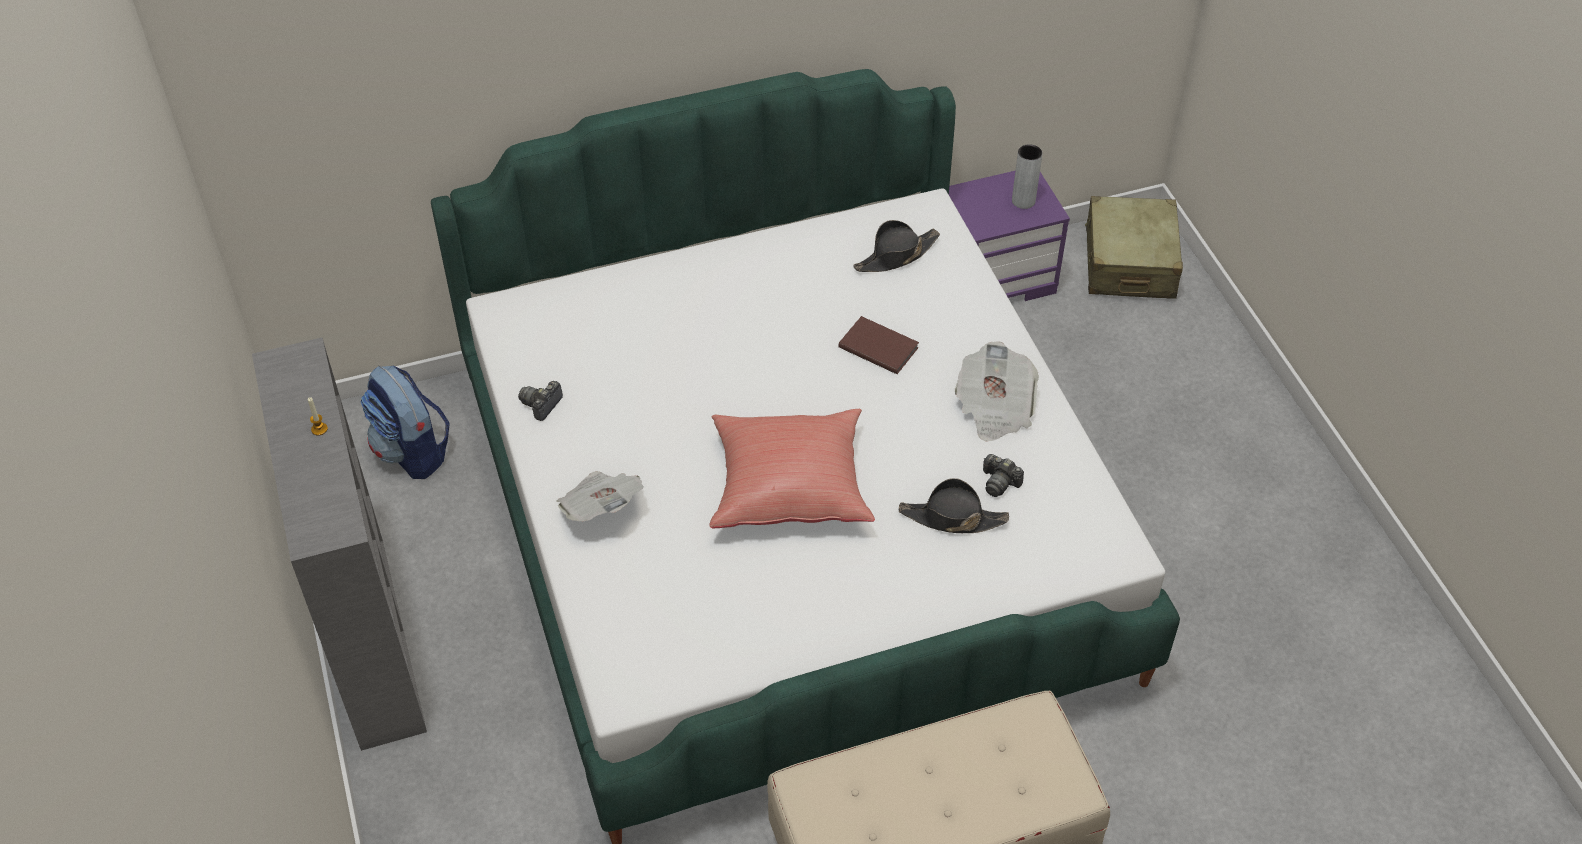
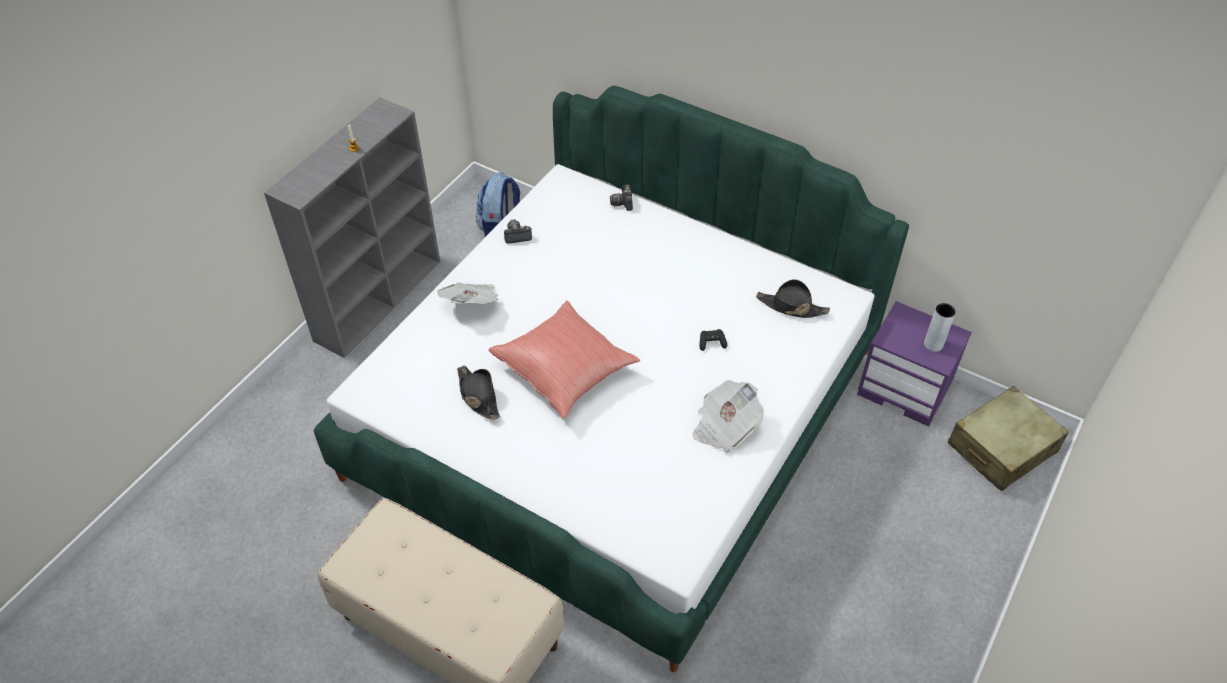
camera: 50 degrees right, 0 degrees up
(878, 346) = (712, 343): brown book -> black game controller
(952, 518) = (618, 459): black hat -> black hat (478, 396)
(999, 482) = (669, 465): camera -> camera (623, 203)

